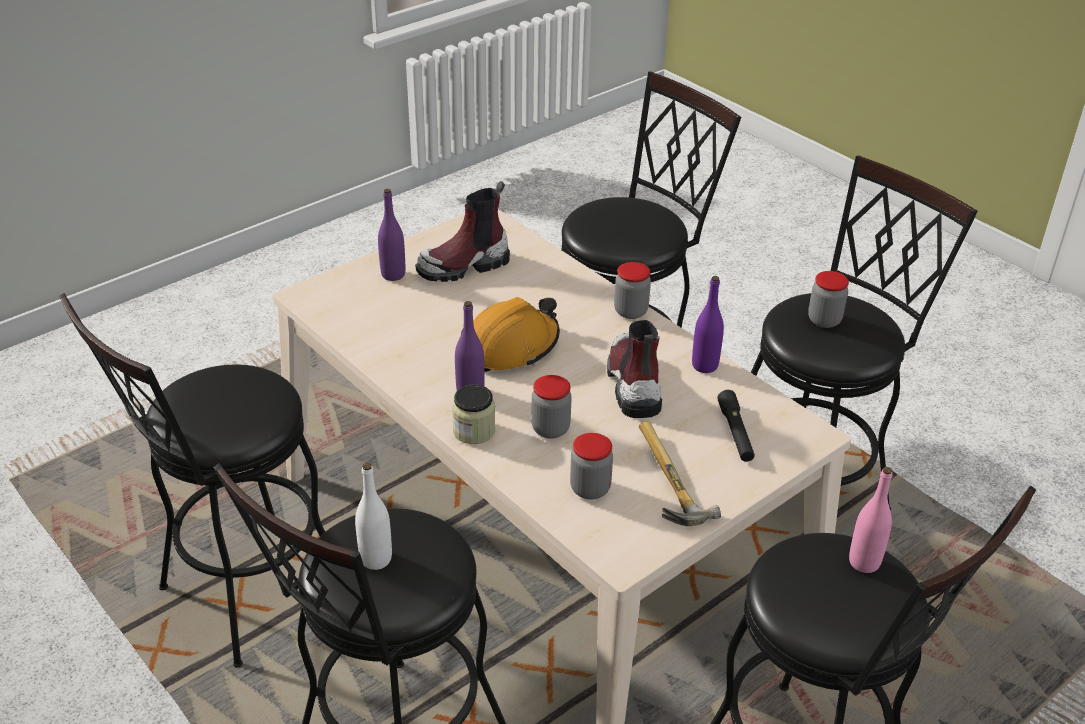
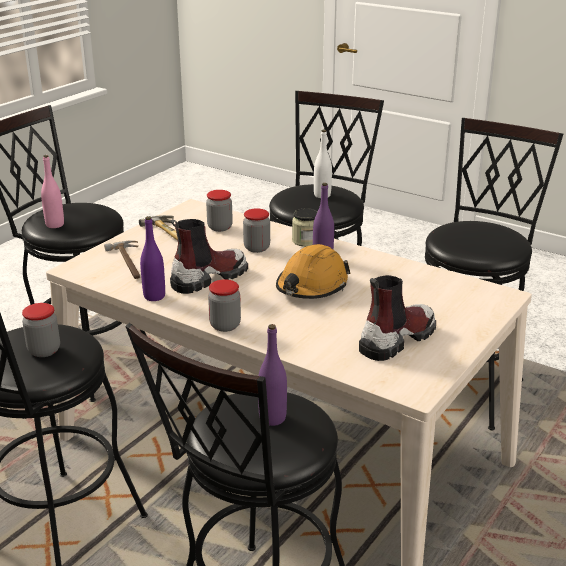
camera: 165 degrees right, 10 degrees down
(393, 275) = (452, 322): purple bottle -> purple bottle (272, 418)
(632, 384) = (208, 278): boot -> boot turned 105 degrees counterclockwise
(735, 433) = (129, 262): black flashlight -> hammer

